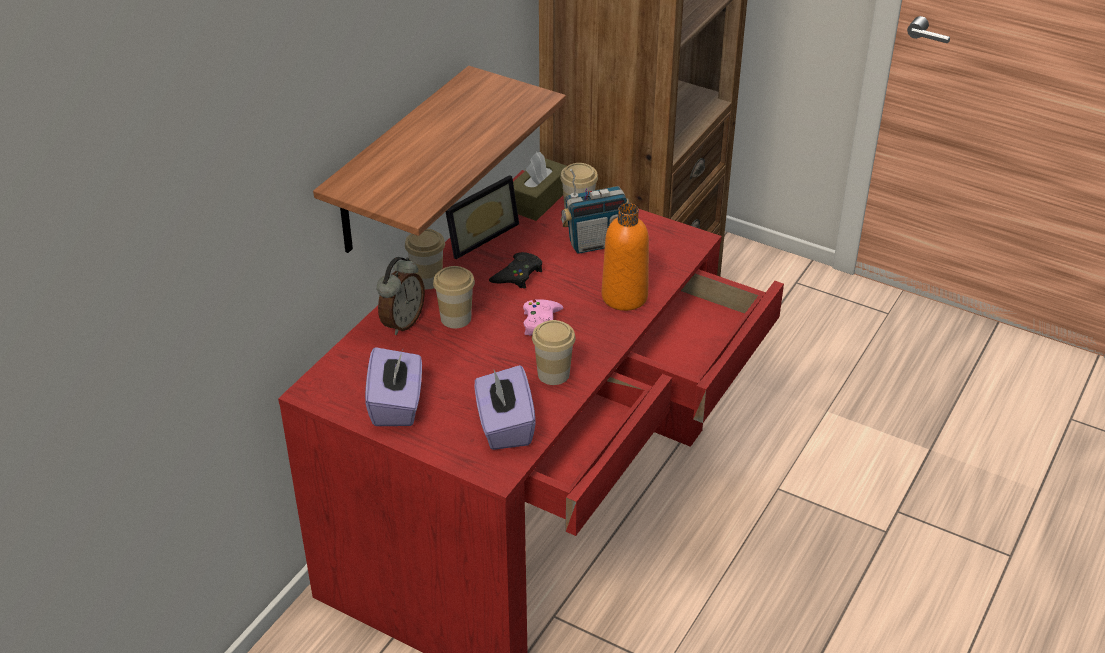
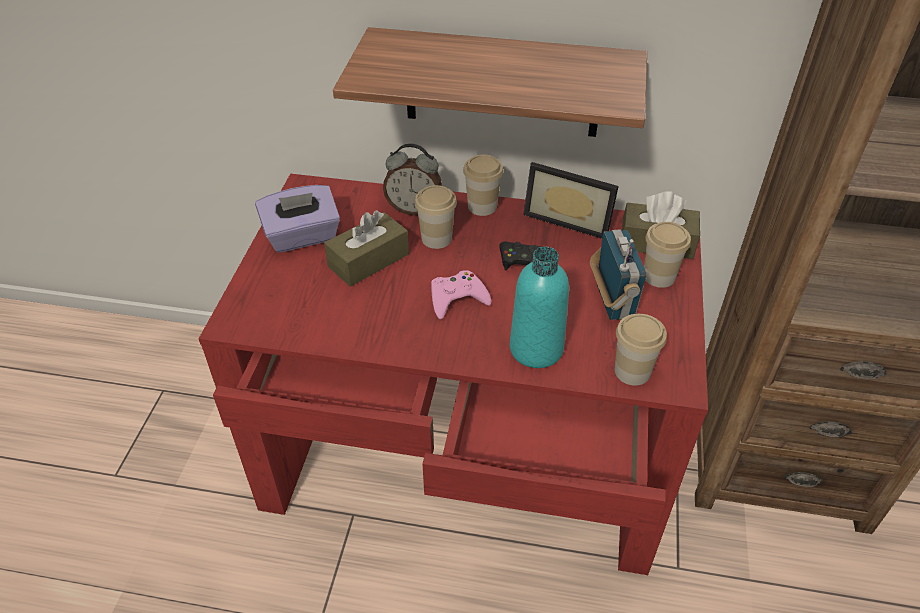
camera: 70 degrees right, 5 degrees up
(460, 367) = (368, 260): none -> brown tissue box
(504, 426) = (295, 311): purple tissue box -> none
(553, 374) = (384, 325): cup -> cup (632, 371)
(594, 243) = (613, 302): radio -> radio turned 150 degrees counterclockwise
(624, 297) = (536, 349): orange bottle -> turquoise bottle

